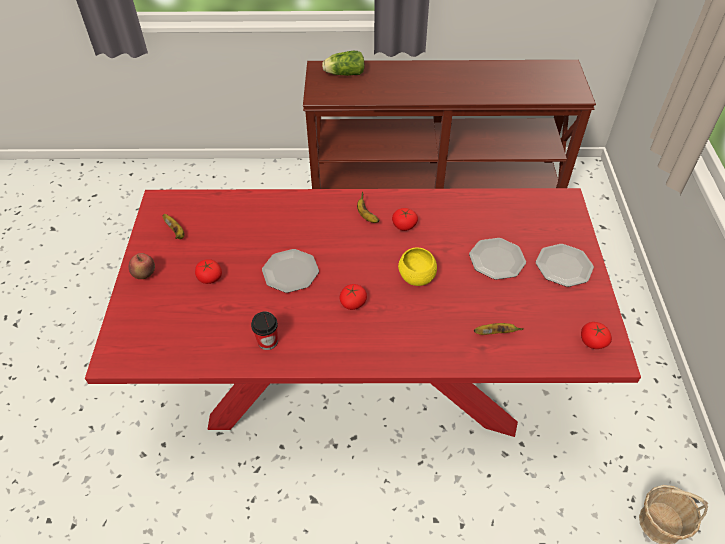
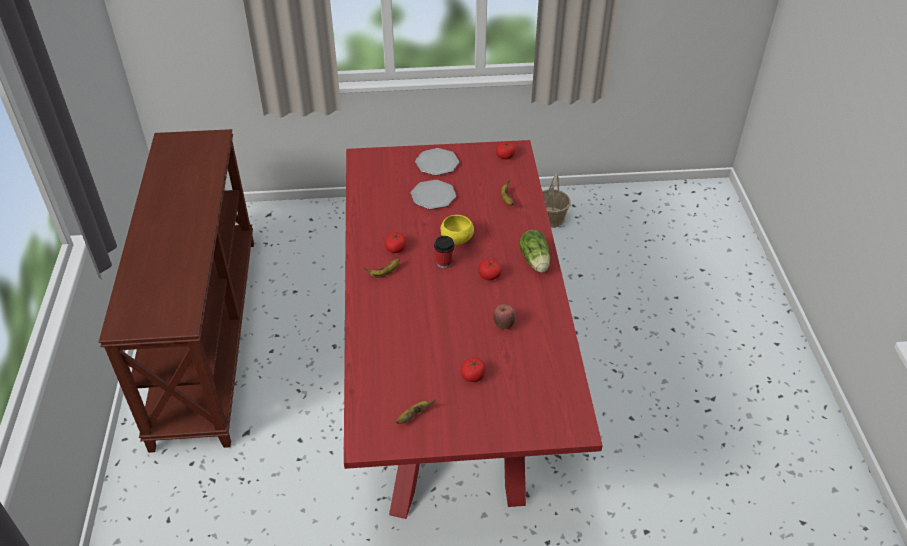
camera: 95 degrees left, 5 degrees down
(145, 275) = (475, 429): apple -> apple (503, 324)
(267, 341) = (538, 324): cup -> cup (444, 262)
(291, 272) = (460, 318): plate -> none
(343, 74) = (139, 304): lettuce -> lettuce (535, 262)

